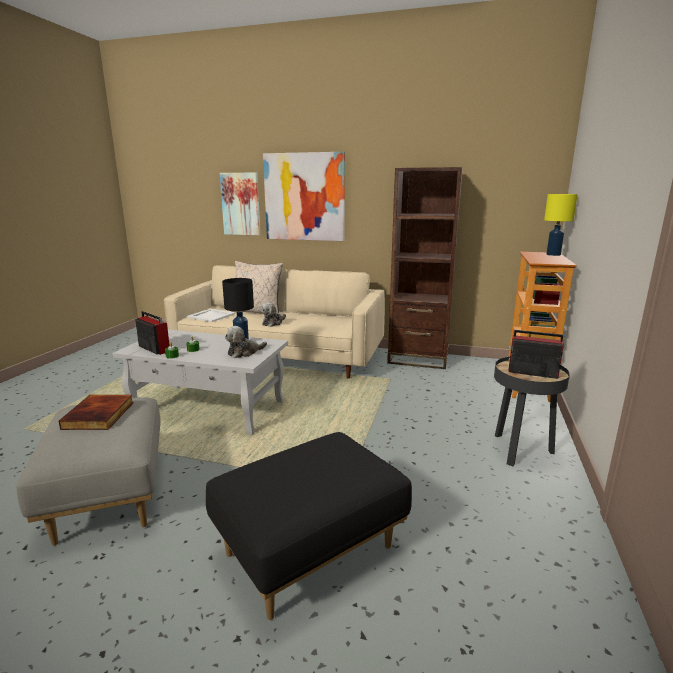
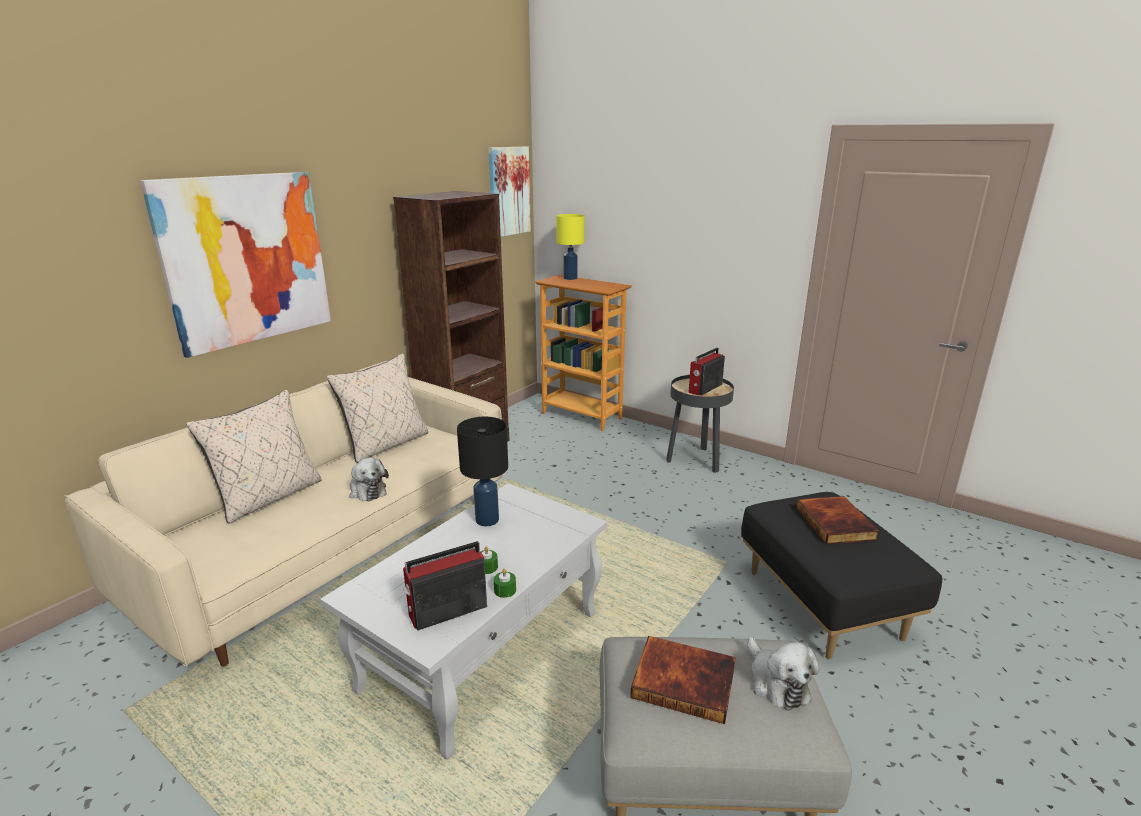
camera: 70 degrees left, 5 degrees up
(210, 315) = (233, 549): white tray -> none
(241, 204) = (97, 300): picture -> picture (508, 191)
(244, 352) = (536, 521): plush toy -> plush toy (776, 682)
(317, 469) = (836, 523): none -> book
(328, 317) = (386, 444): none -> beige pillow

